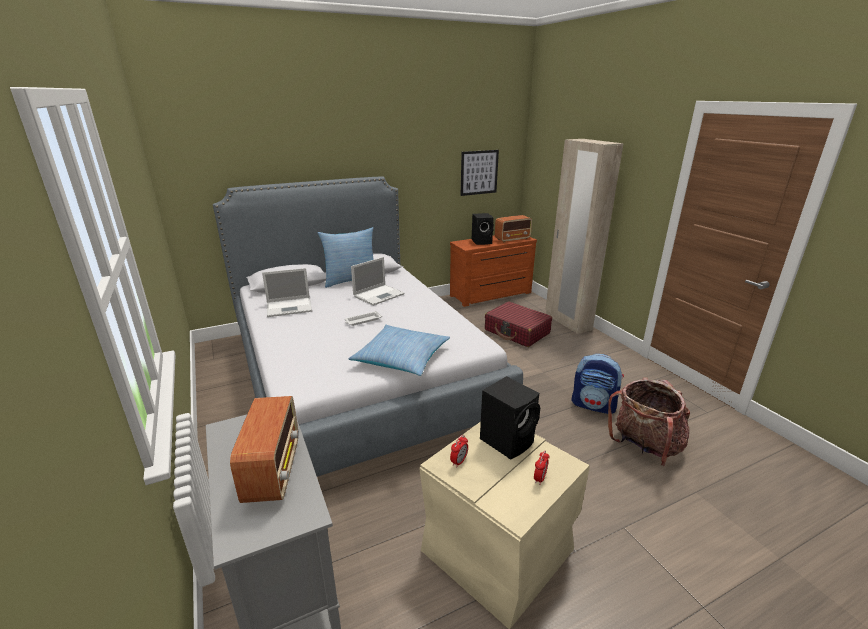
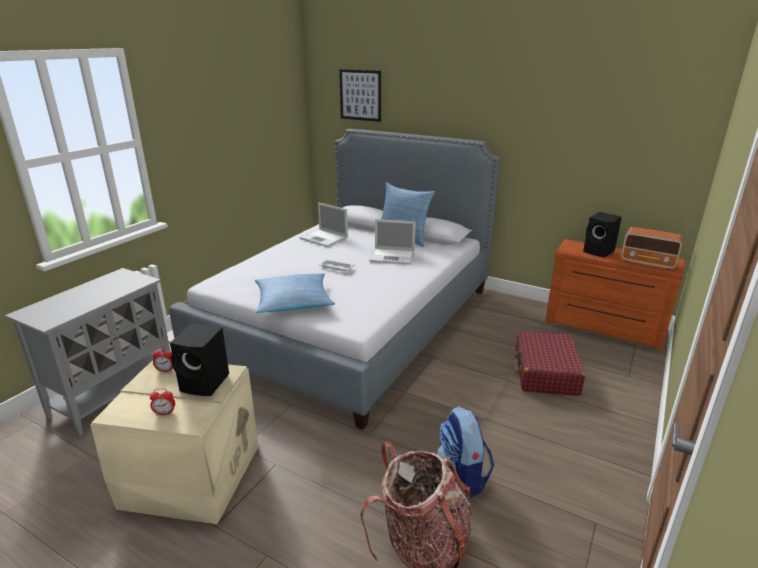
camera: 55 degrees right, 0 degrees up
(273, 469) = (86, 299): radio -> none
(479, 172) = (626, 159): picture -> picture (360, 95)
(567, 322) = (633, 401): beige wardrobe -> none

